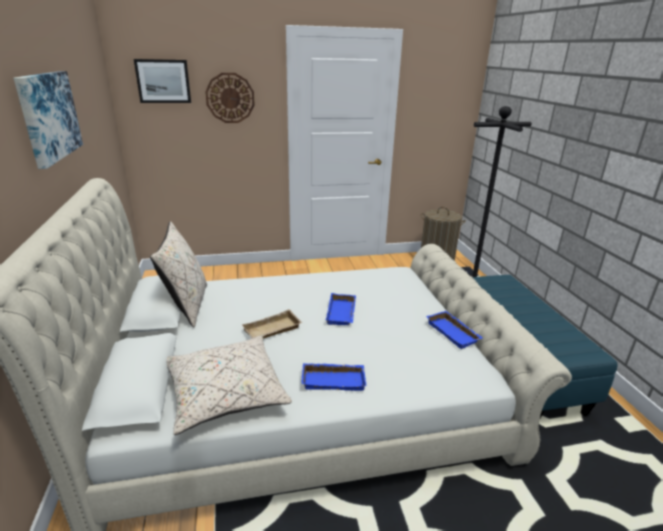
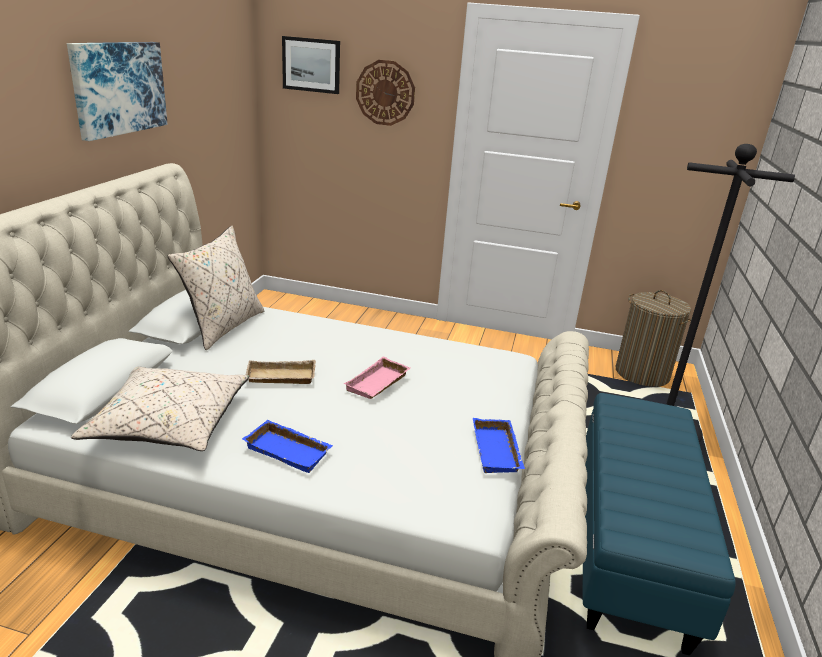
camera: 25 degrees right, 0 degrees up
(342, 313) = (378, 384): blue tray -> pink tray

